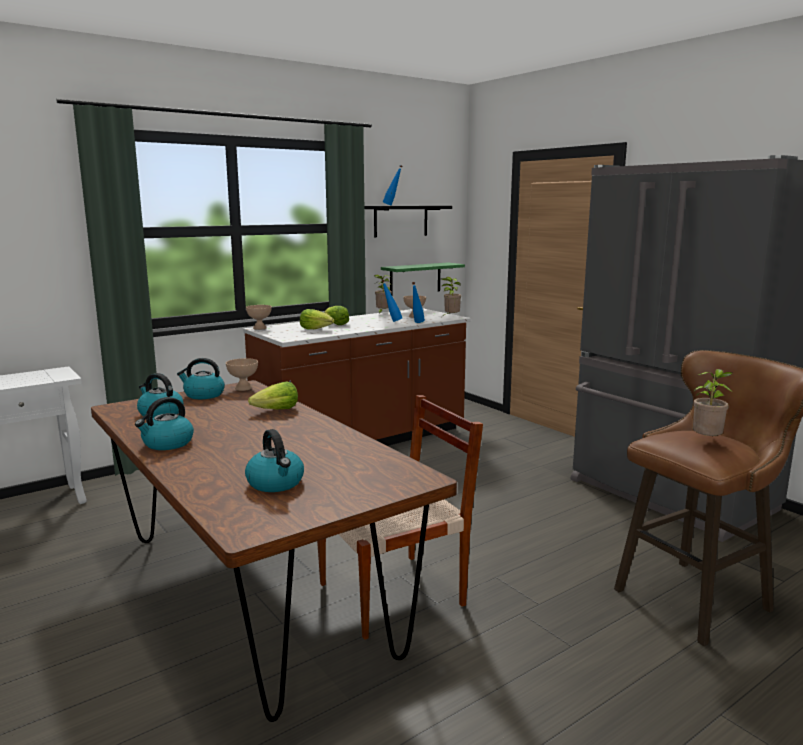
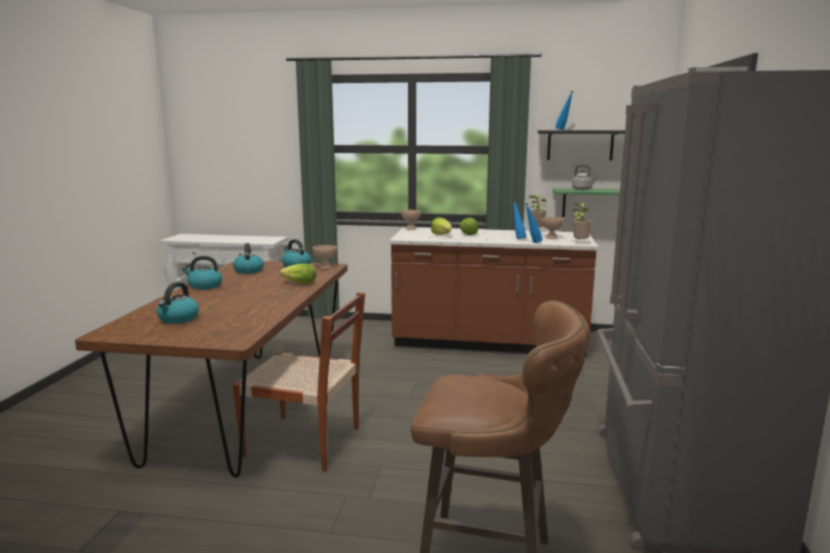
camera: 45 degrees right, 0 degrees up
(412, 266) = (582, 189): none -> grey kettle
(707, 441) = (467, 392): potted plant -> none

